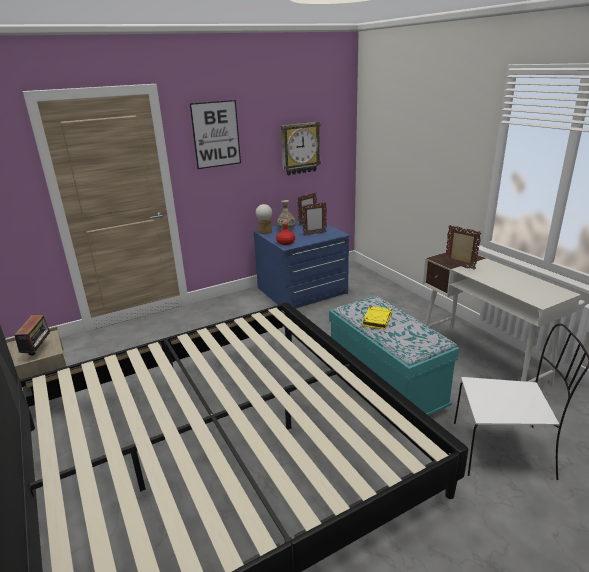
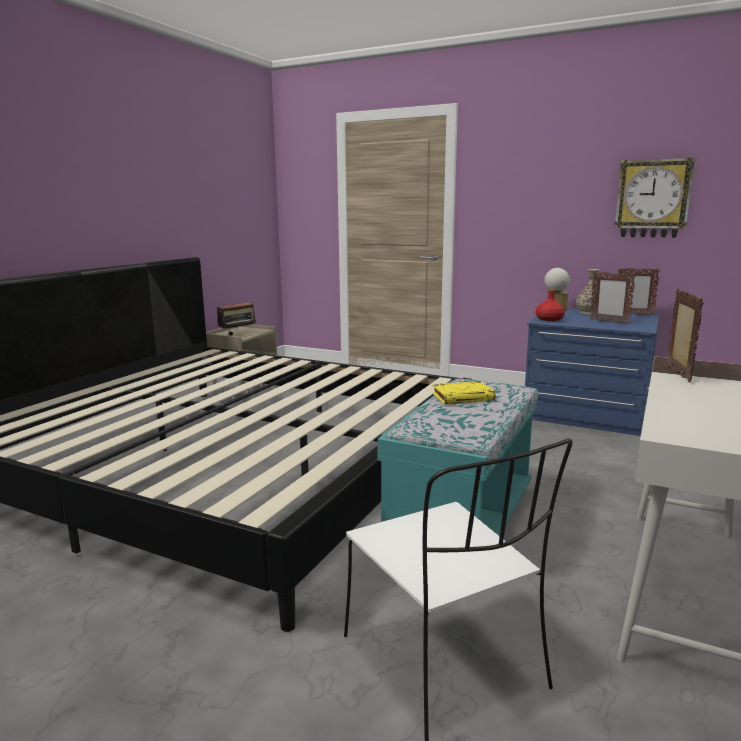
camera: 55 degrees right, 10 degrees down
(216, 134) = (519, 167): picture -> none

